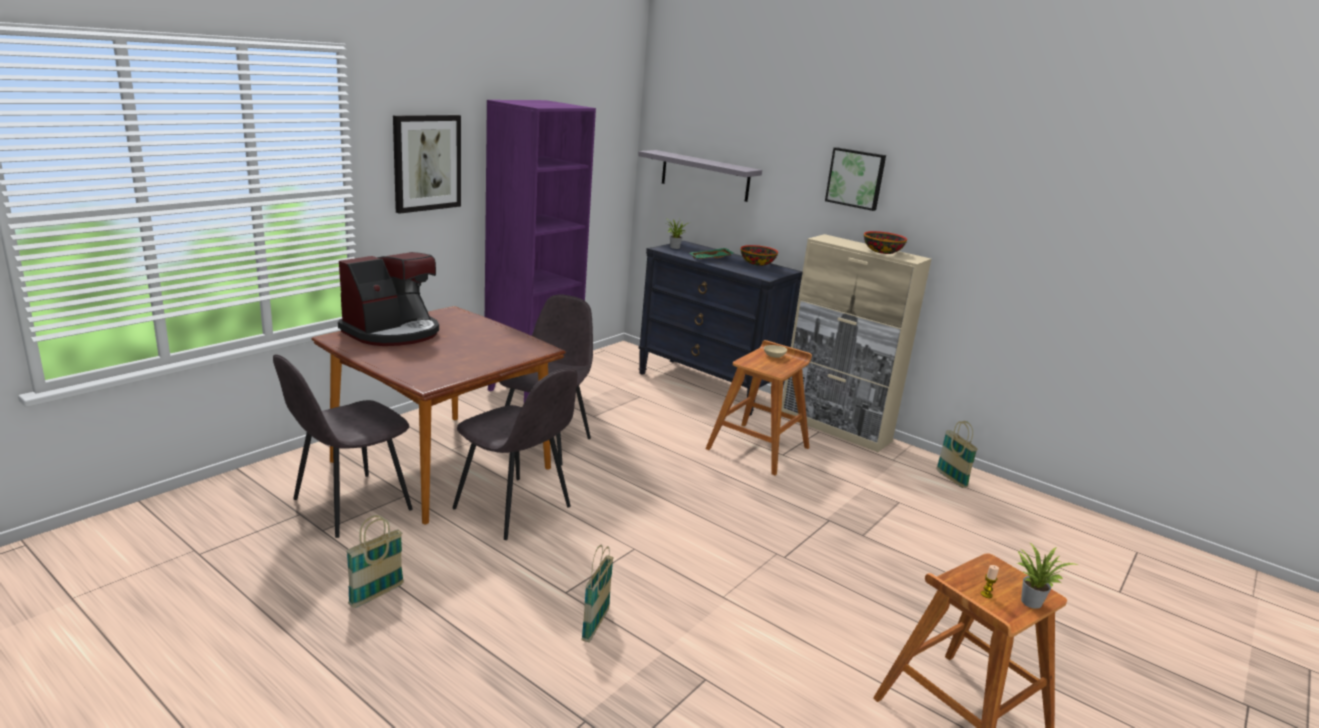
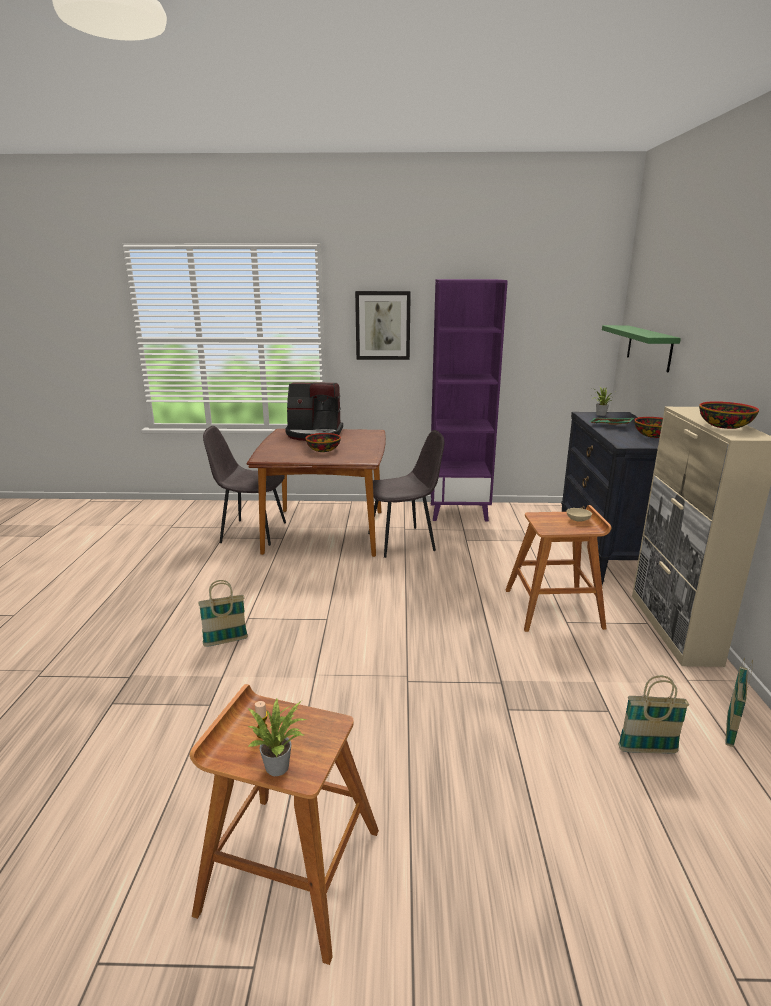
camera: 55 degrees right, 0 degrees up
(376, 595) = (183, 573): basket -> basket (647, 750)
(464, 350) = (324, 450): none -> bowl
(514, 509) = (312, 567): grey chair -> none
(705, 176) = (649, 347): grey shelf -> green shelf
(856, 178) = (740, 340): picture -> none

